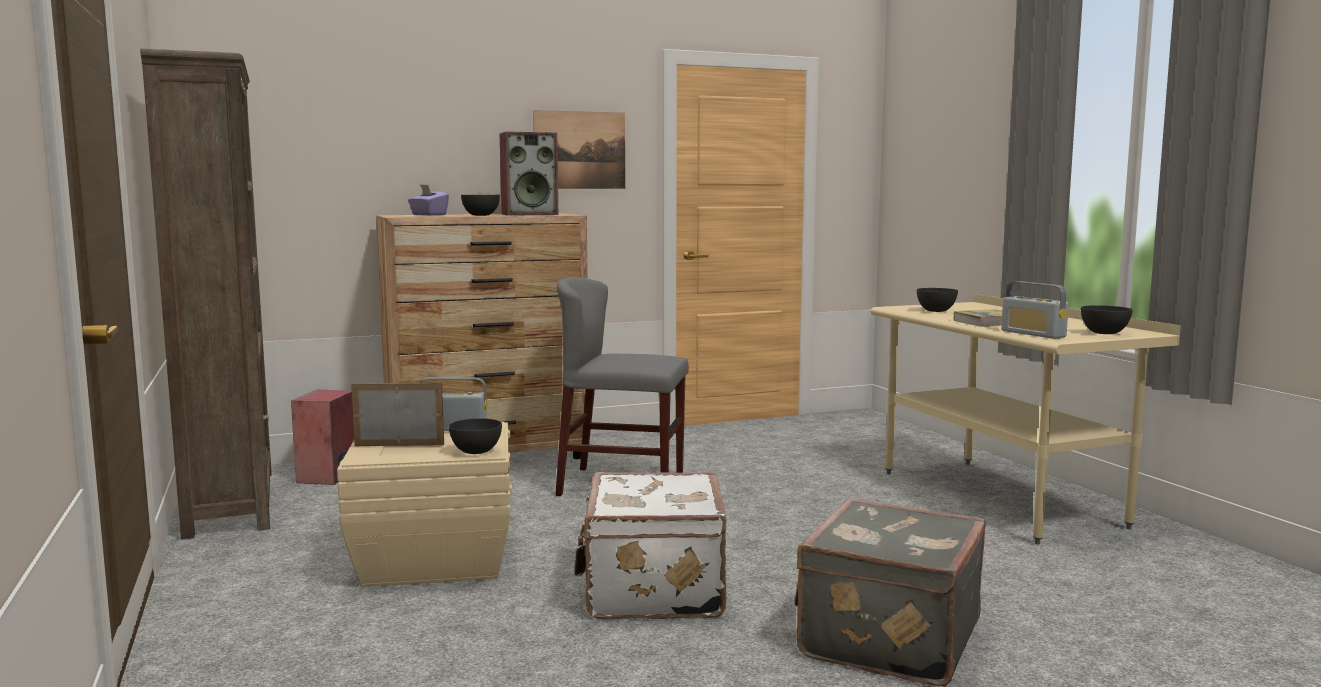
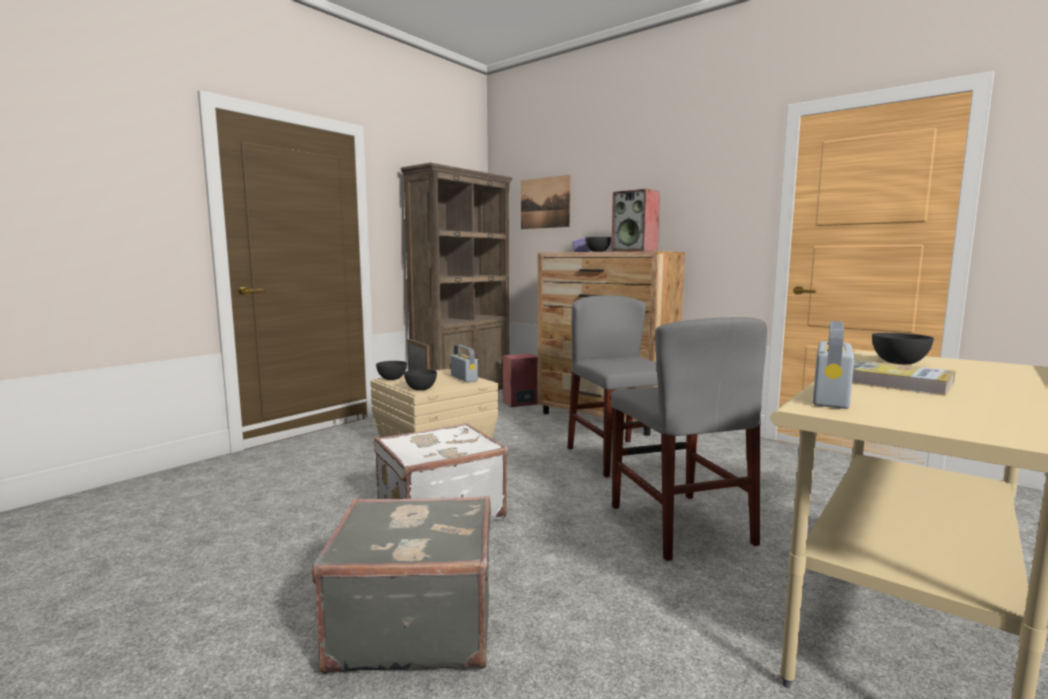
camera: 60 degrees right, 0 degrees up
(580, 150) = (705, 202): picture -> picture (545, 203)
(804, 506) = (679, 524): none -> grey chair
(1104, 333) = (959, 422): grey bowl -> grey bowl (392, 379)

